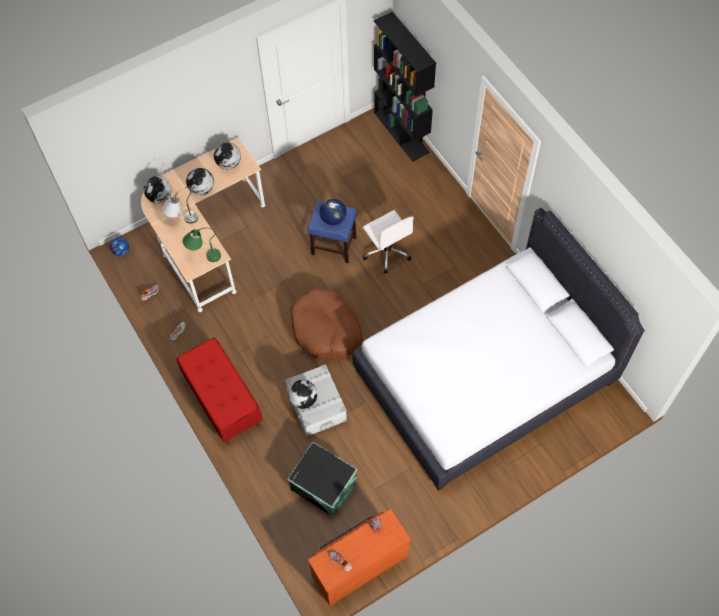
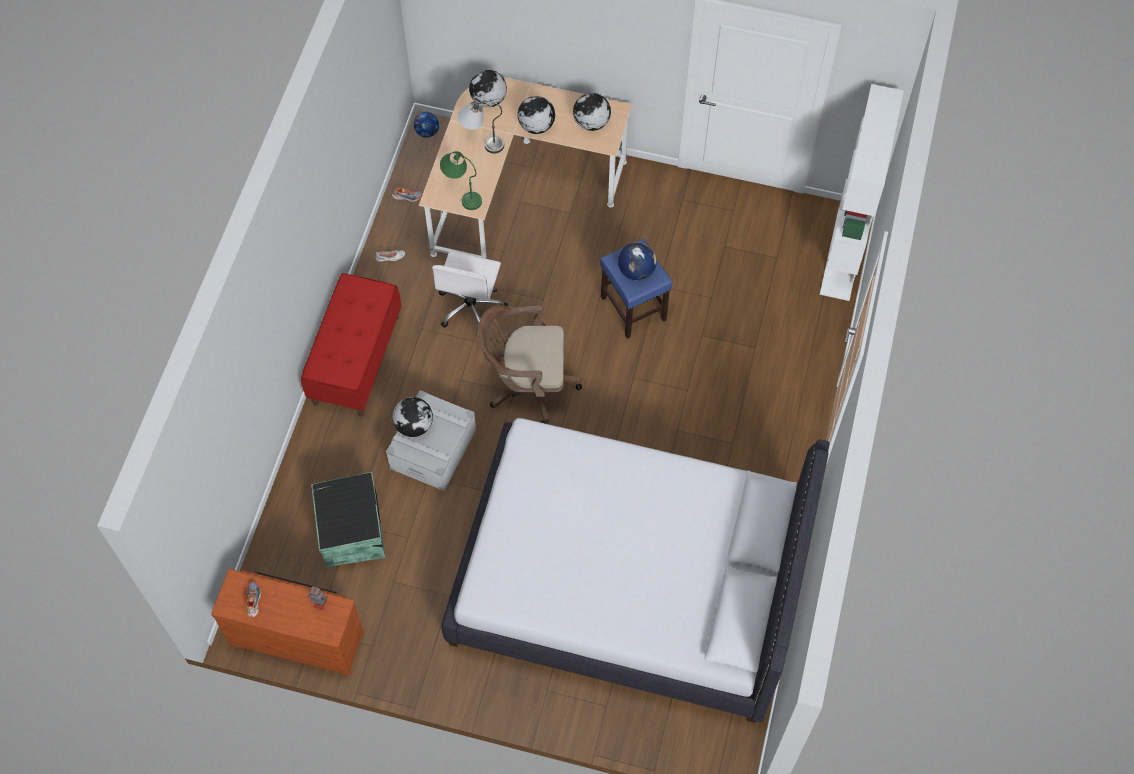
camera: 45 degrees right, 0 degrees up
(326, 330) = (527, 385): brown dog bed -> brown office chair
(387, 252) = (680, 364): white office chair -> white office chair (471, 307)
(402, 132) = (844, 254): black bookcase -> white bookcase

